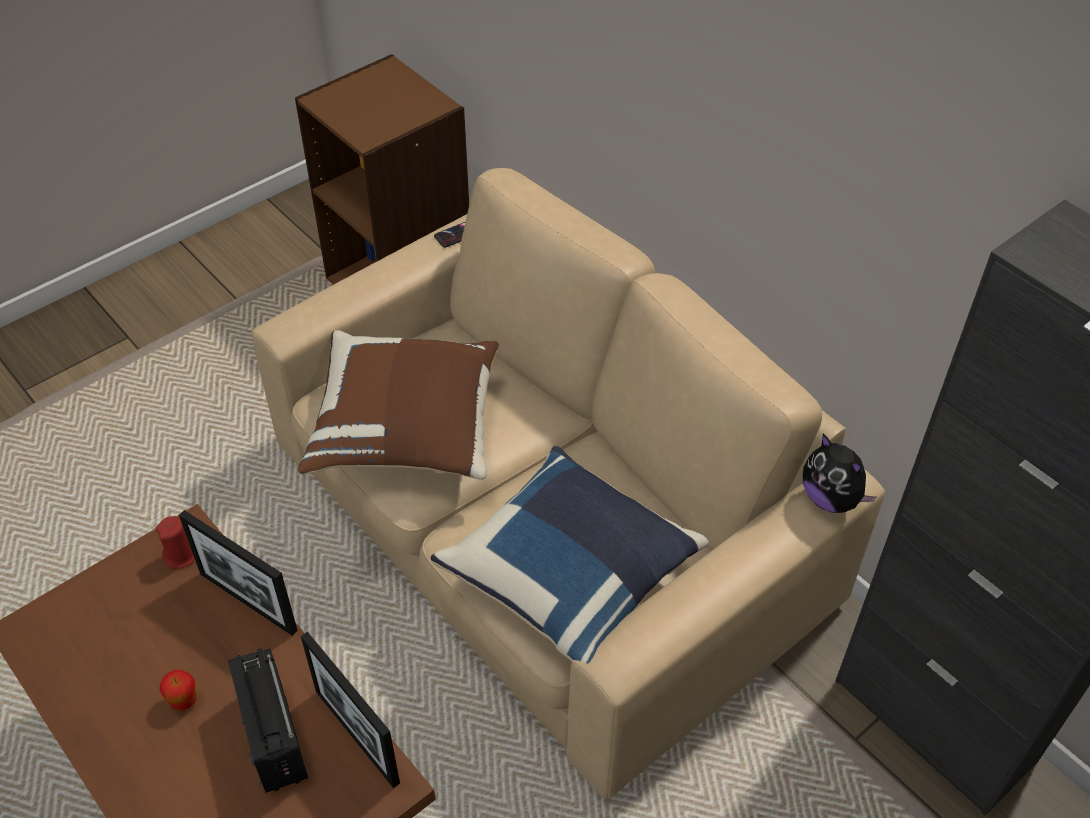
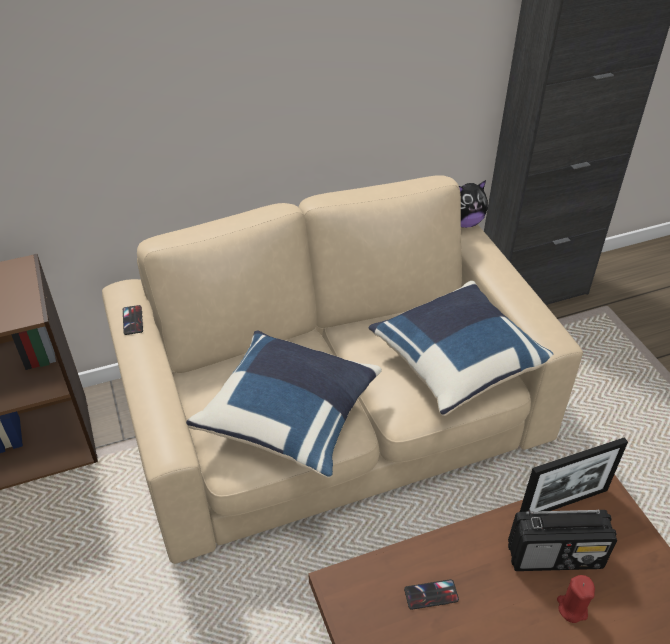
camera: 70 degrees left, 5 degrees down
(181, 555) = (361, 594): red candle -> red candle (572, 608)
(184, 701) = (510, 614): apple -> none
(193, 619) = (431, 595): none -> phone
(248, 602) = (426, 551): picture frame -> none
(407, 429) = (290, 417): brown pillow -> blue pillow

